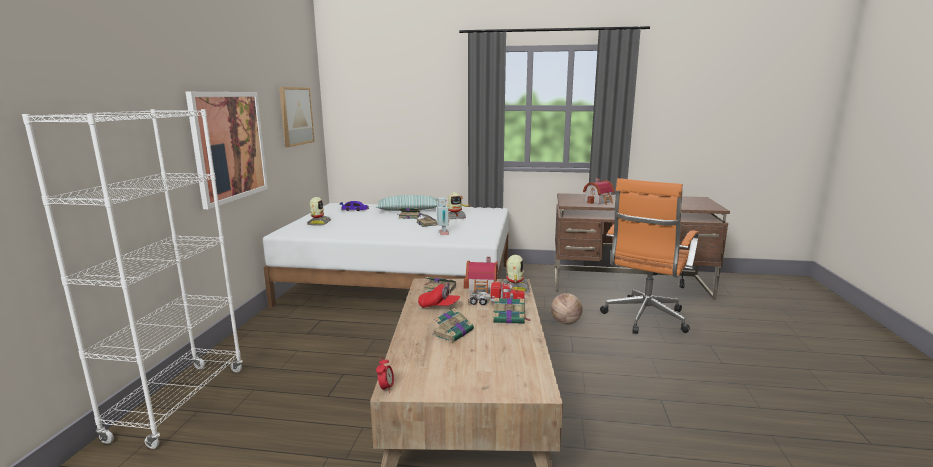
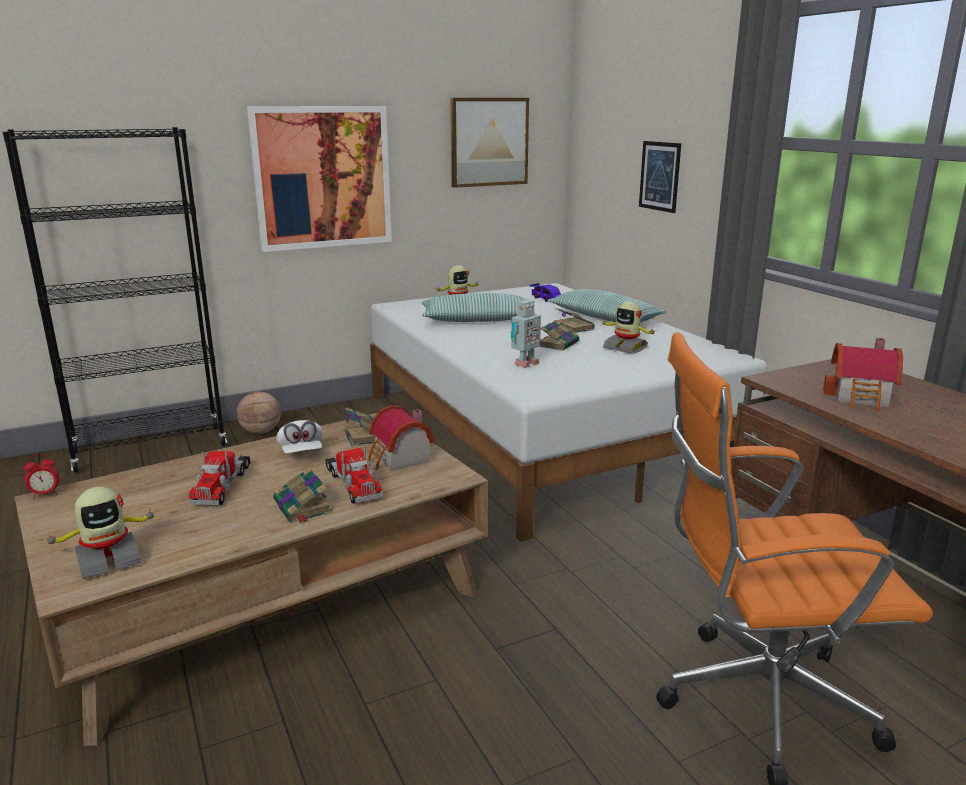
camera: 55 degrees right, 5 degrees up
(179, 403) = (150, 449): white bookcase -> black bookcase
(356, 226) = (477, 320): none -> pillow
(410, 129) = (659, 176): none -> picture
(439, 306) = (301, 452): red cap -> white cap
(453, 332) = (222, 485): book -> toy truck
(515, 289) = (426, 481): toy robot -> toy robot (108, 559)
(565, 323) = (601, 607): basketball -> basketball (260, 432)

